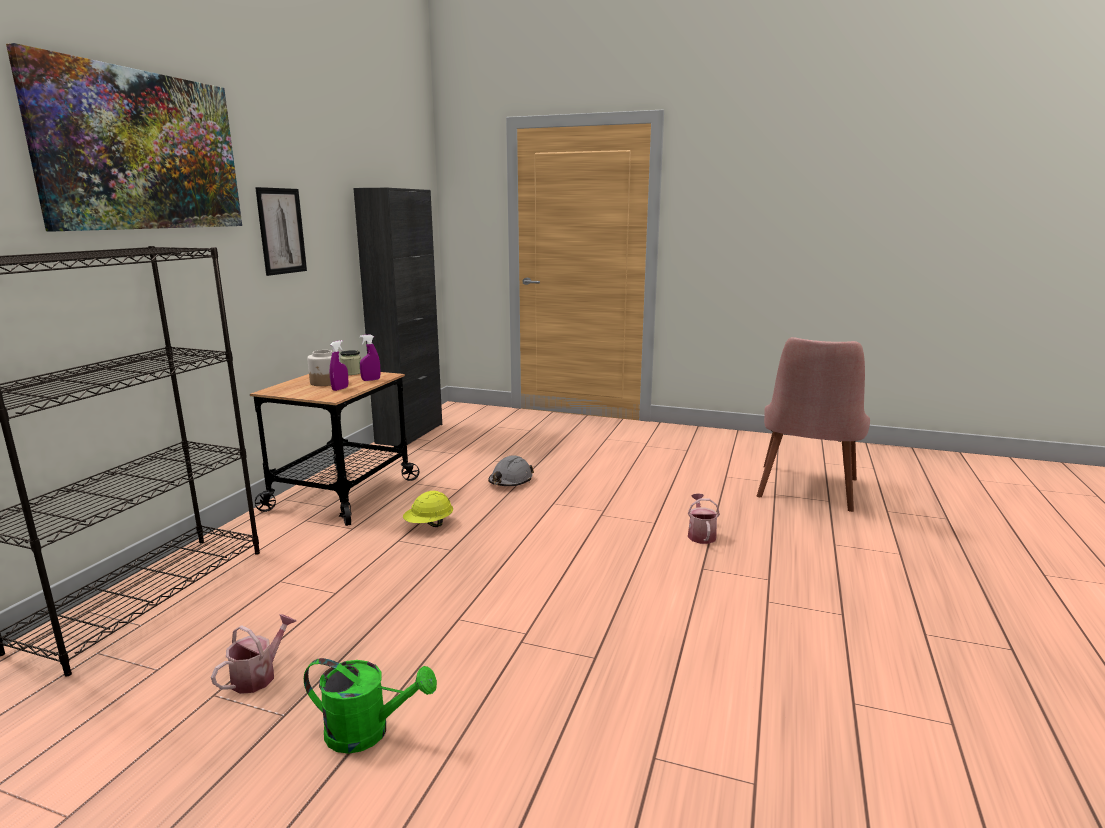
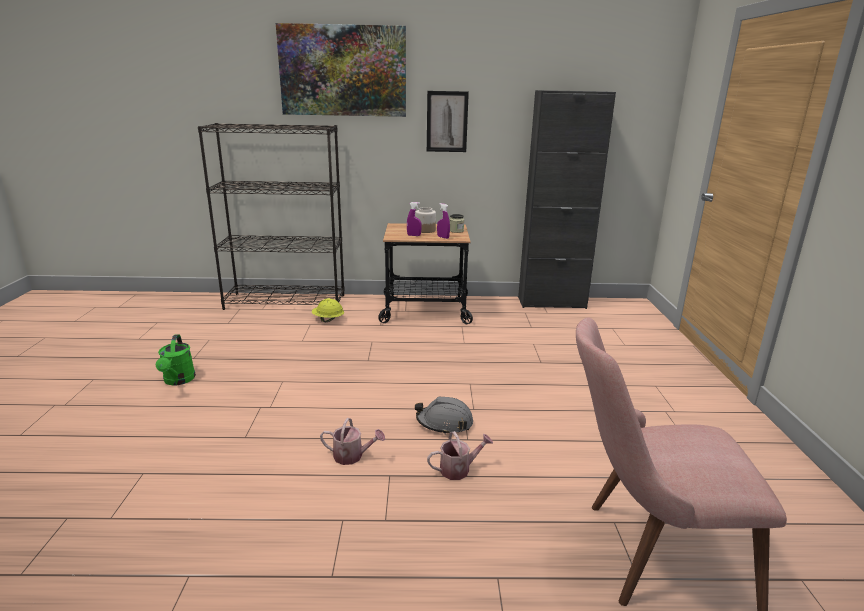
camera: 70 degrees right, 5 degrees up
(258, 675) = (223, 344): watering can -> watering can (352, 456)
(429, 525) = (399, 345): yellow hard hat -> yellow hard hat (328, 320)
(510, 481) = (497, 358): grey hard hat -> grey hard hat (444, 423)

